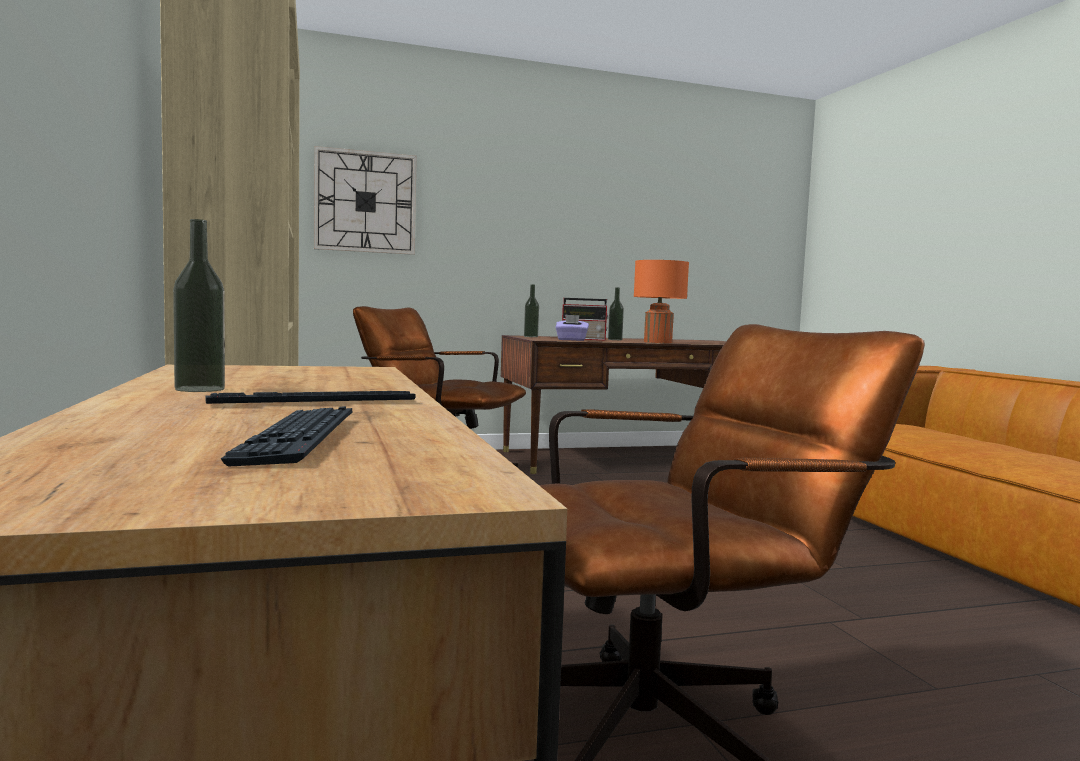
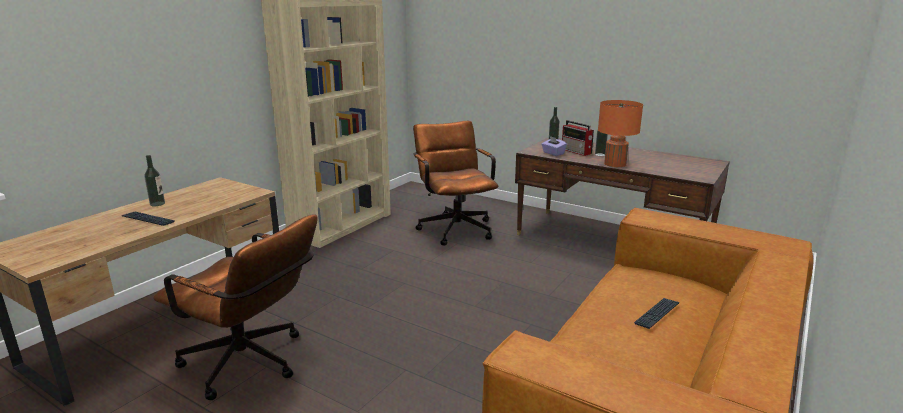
camera: 50 degrees right, 15 degrees up
(298, 438) = (82, 239): keyboard -> keyboard (657, 314)
(365, 202) = (475, 46): wall clock -> none

